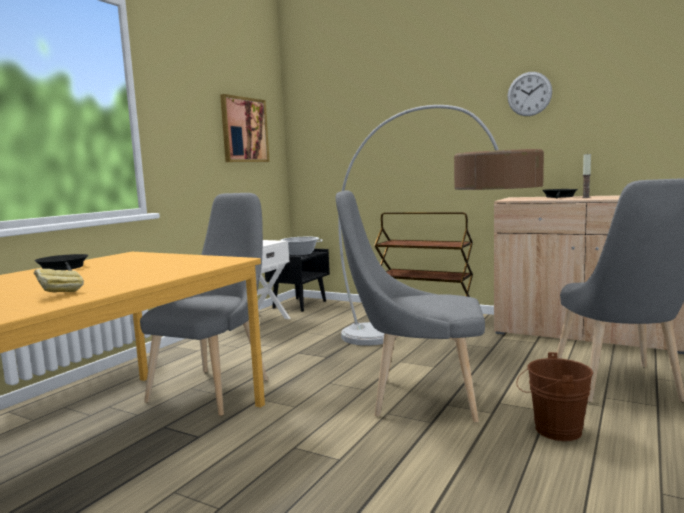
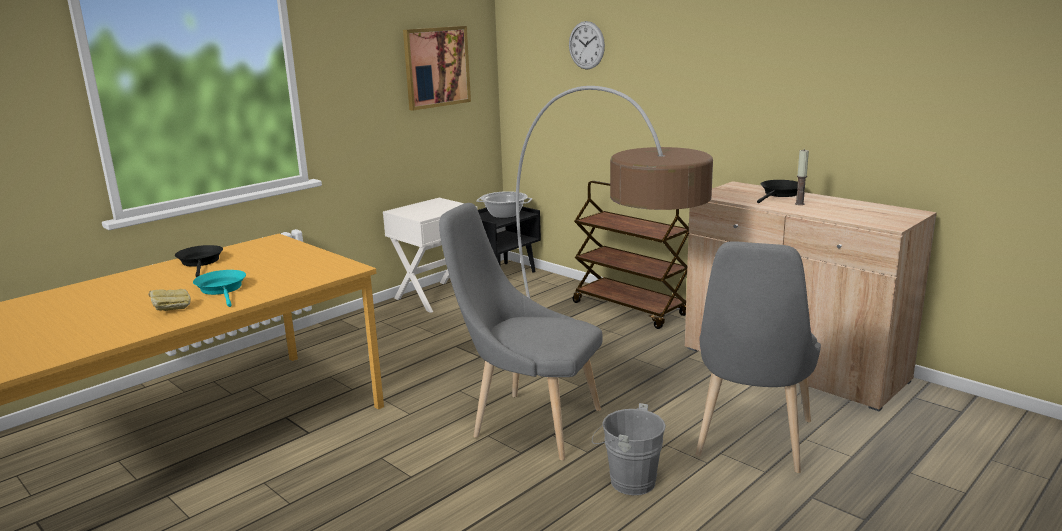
camera: 15 degrees right, 10 degrees up
(109, 279) = (222, 289): none -> turquoise frying pan
(216, 388) = (351, 380): grey chair -> none
(529, 94) = (765, 52): wall clock -> wall clock (586, 45)
(552, 430) = (627, 481): brown bucket -> grey bucket

